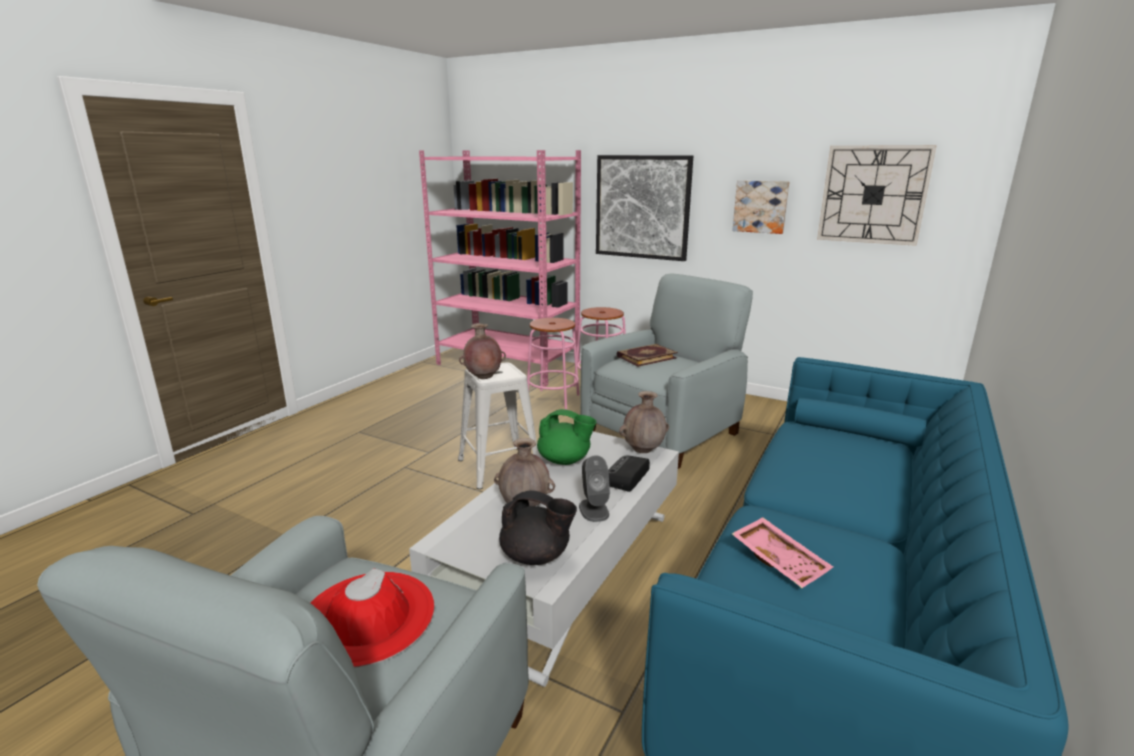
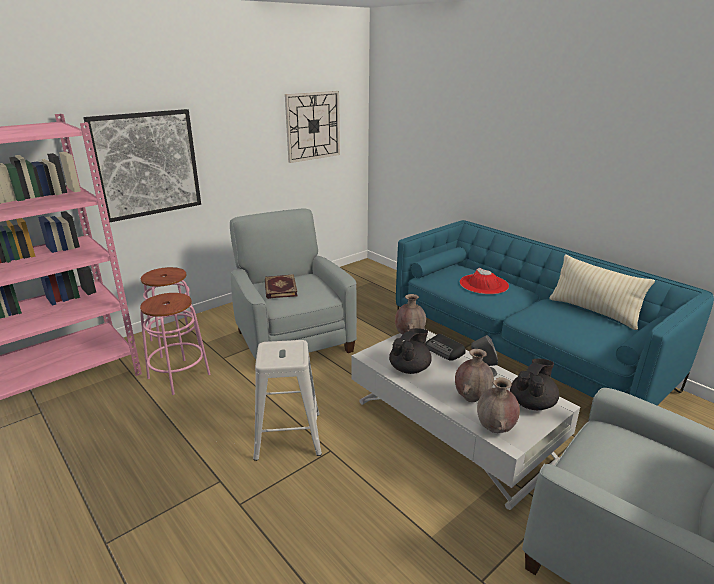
camera: 70 degrees left, 5 degrees up
(367, 617) = (637, 463): red hat -> red hat (483, 284)
(483, 377) = (291, 360): brown vase -> brown vase (495, 429)
(565, 460) = (410, 368): green teapot -> black teapot
(760, 206) = (248, 145): picture -> none
(780, 560) = (568, 324): pink tray -> none
(890, 600) = (593, 312): none -> beige pillow

